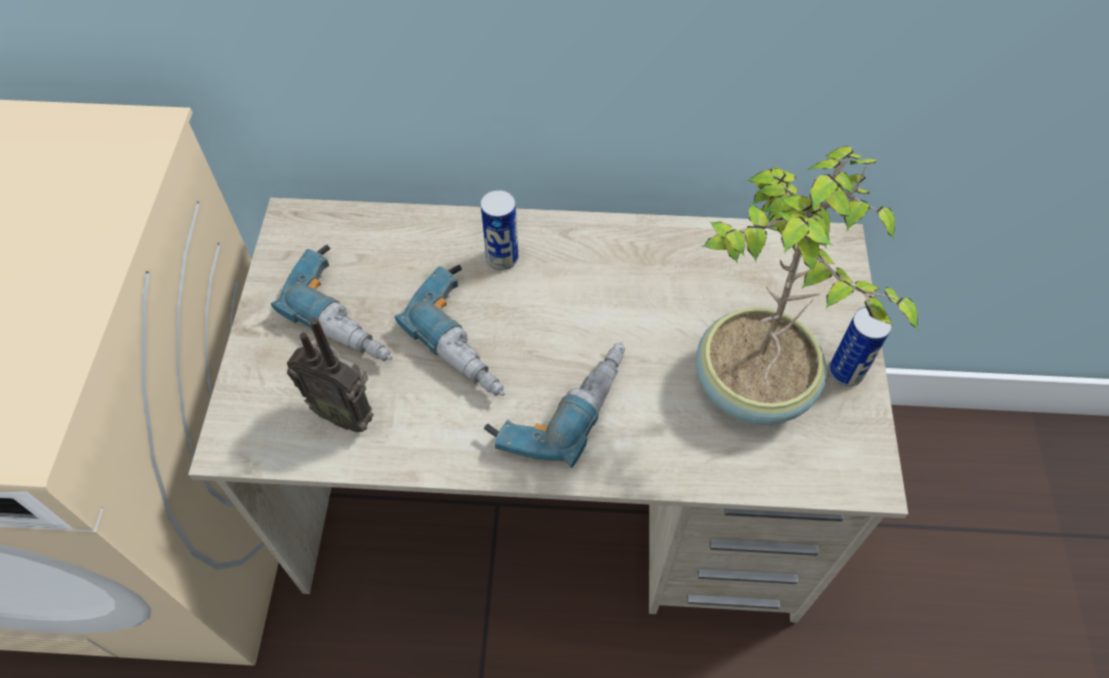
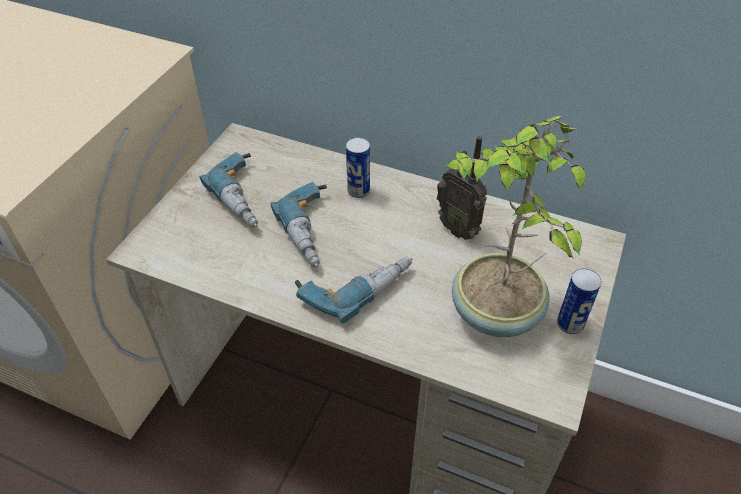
camera: 20 degrees right, 10 degrees down
(345, 412) = (215, 251): radio -> radio (459, 228)

